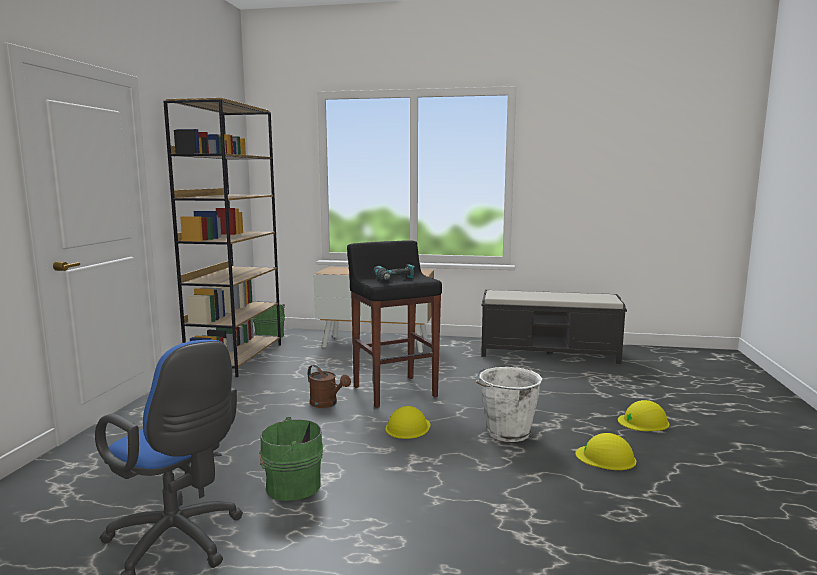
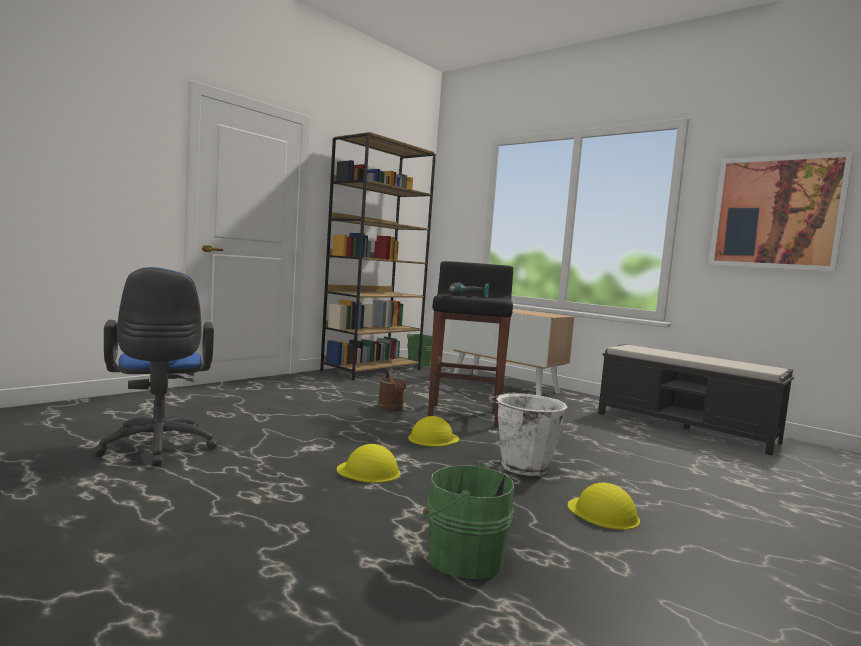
camera: 30 degrees right, 5 degrees down
(290, 486) = (278, 443): green bucket -> green bucket (462, 556)
(591, 170) = (776, 212): none -> picture
(643, 422) = (710, 503): yellow hard hat -> yellow hard hat (369, 471)

